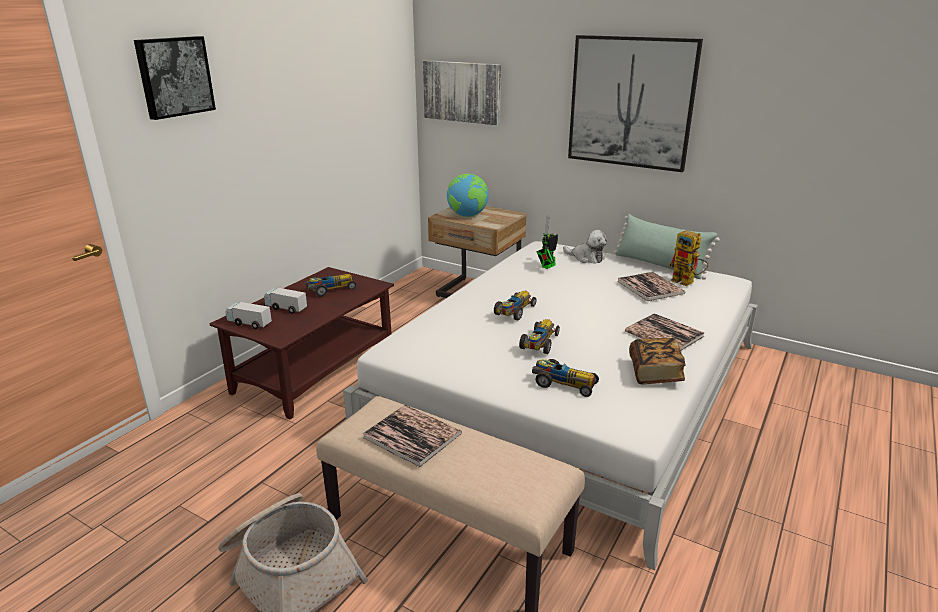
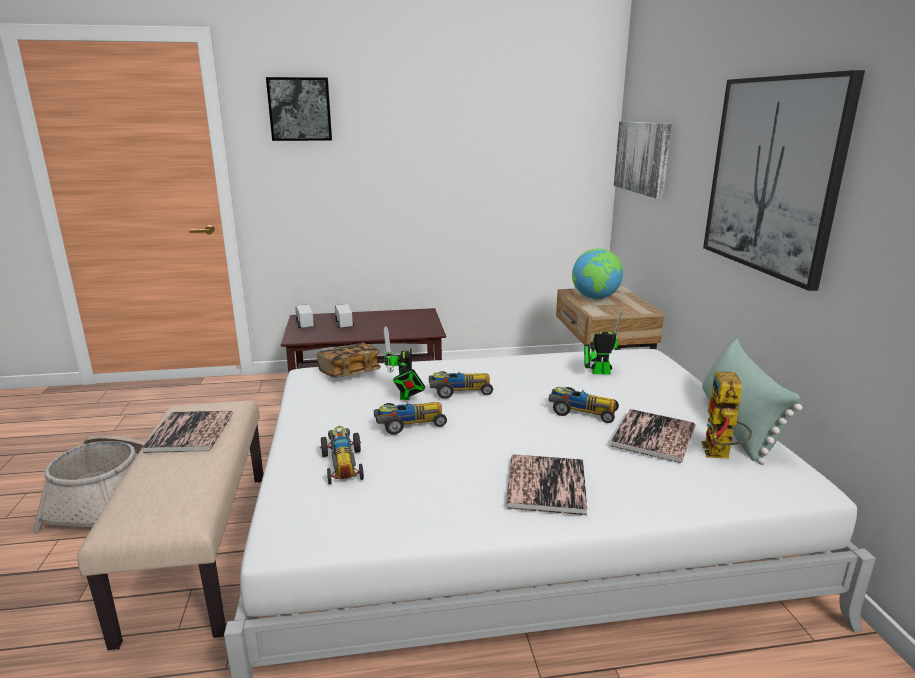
camera: 50 degrees right, 5 degrees down
(330, 290) = (396, 322): toy car -> toy car (581, 411)
(493, 331) = (405, 397): none -> toy robot
(586, 258) = (664, 382): plush toy -> none
(655, 373) = (435, 509): book -> book (349, 372)

